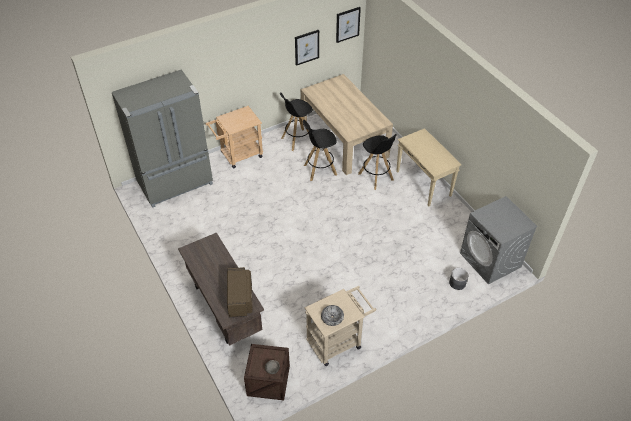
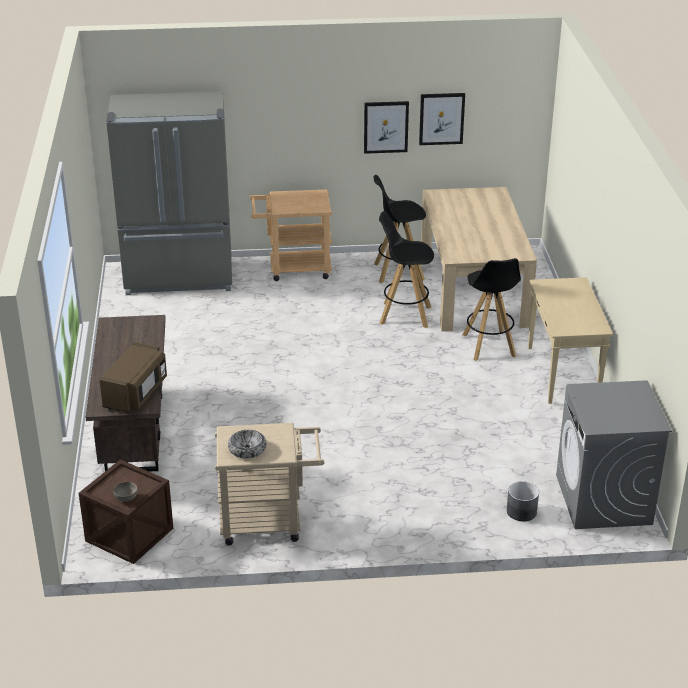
camera: 25 degrees right, 15 degrees down
(347, 24) = (520, 99): picture -> picture (386, 127)

